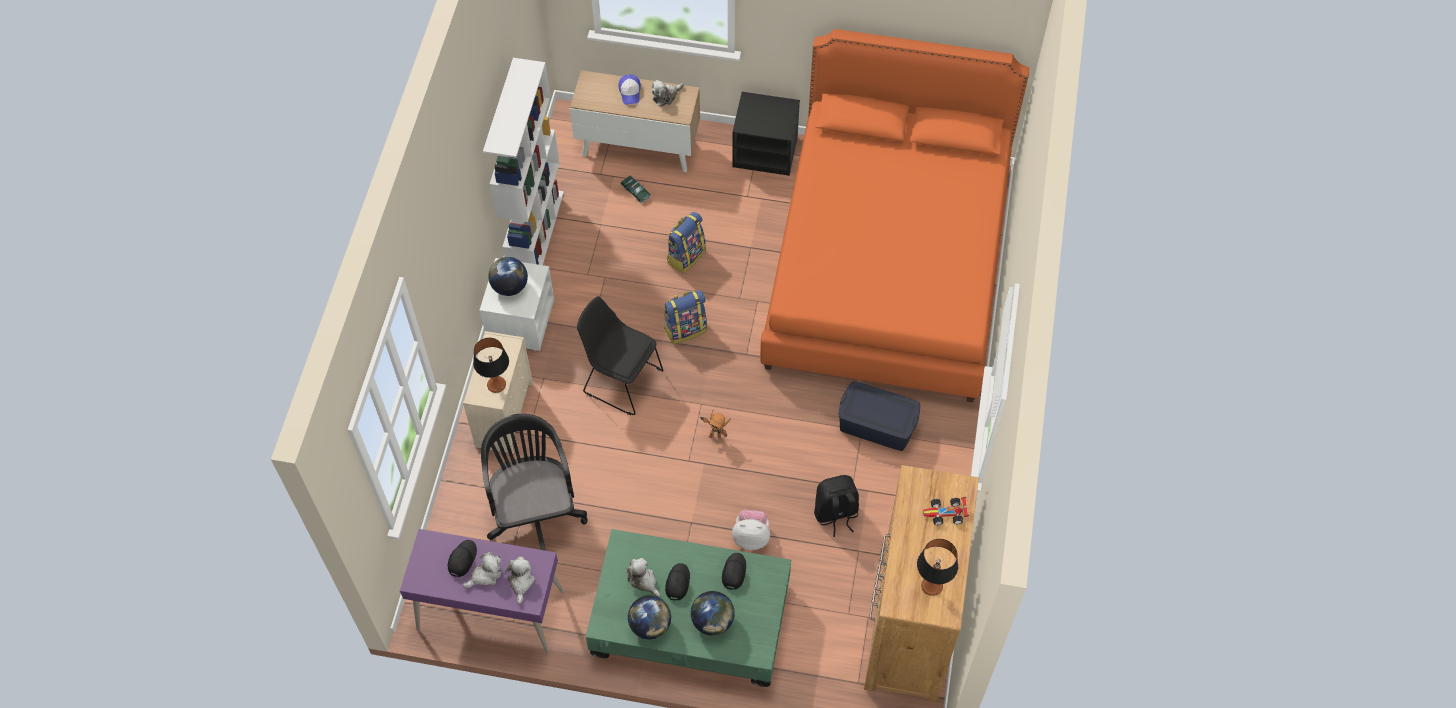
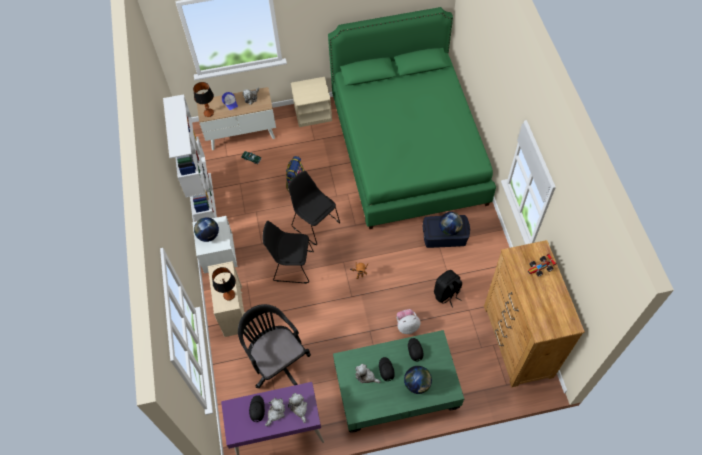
camera: 20 degrees left, 0 degrees up
(650, 625) = (382, 401): globe -> globe (449, 229)
(685, 328) = (314, 223): backpack -> black chair
(766, 151) = (313, 112): black nightstand -> beige nightstand
(887, 265) = (407, 149): orange bed -> green bed
(932, 586) = (555, 313): table lamp -> table lamp (209, 113)

